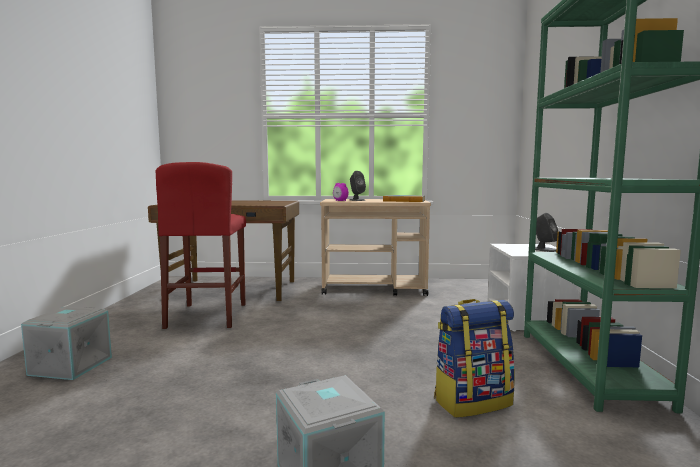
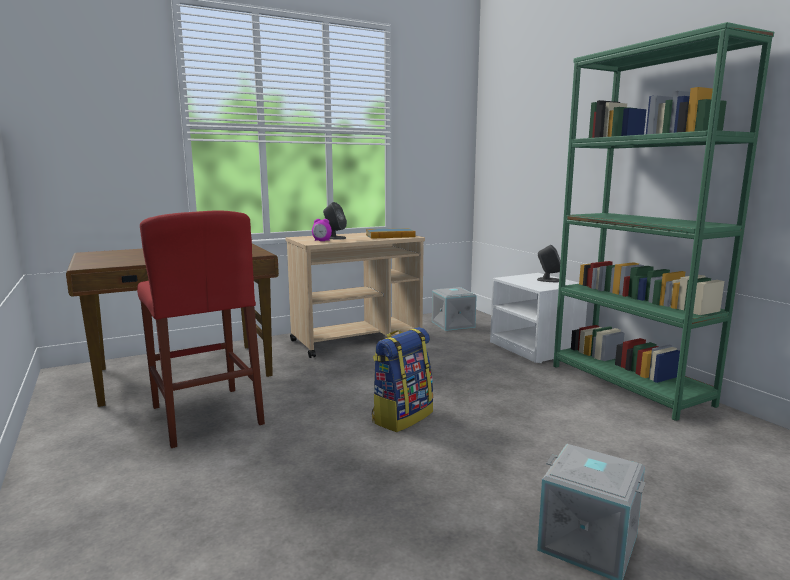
camera: 30 degrees left, 5 degrees up
(70, 365) = (117, 536): grey storage box -> grey storage box (452, 324)
(472, 401) = (595, 438): backpack -> backpack (402, 417)

